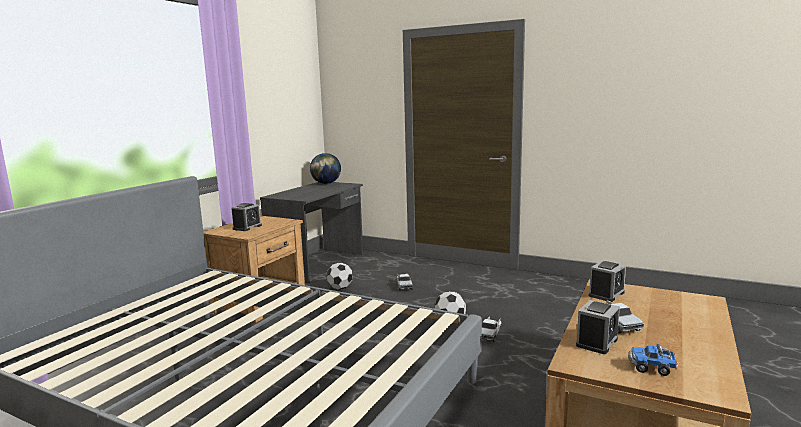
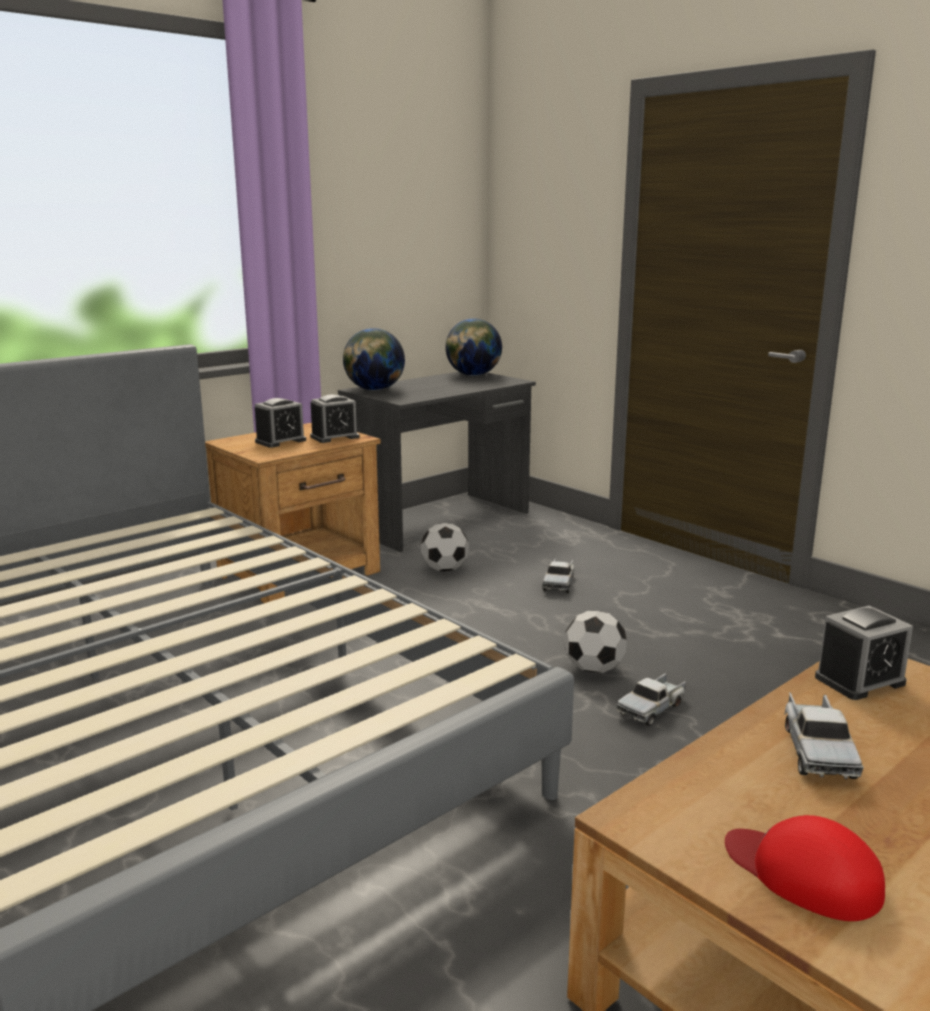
camera: 20 degrees right, 5 degrees up
(281, 195) = (374, 390): none -> globe
(597, 342) = (734, 783): alarm clock -> alarm clock (335, 437)
(652, 368) = (803, 873): toy truck -> red cap

